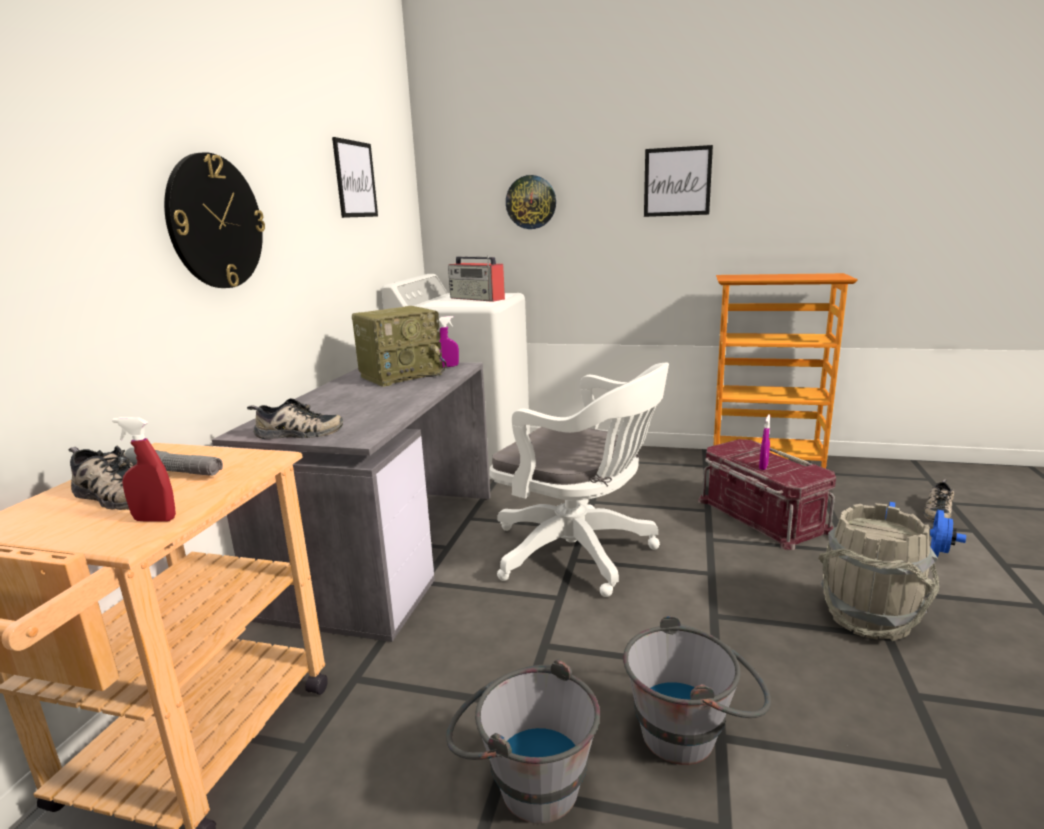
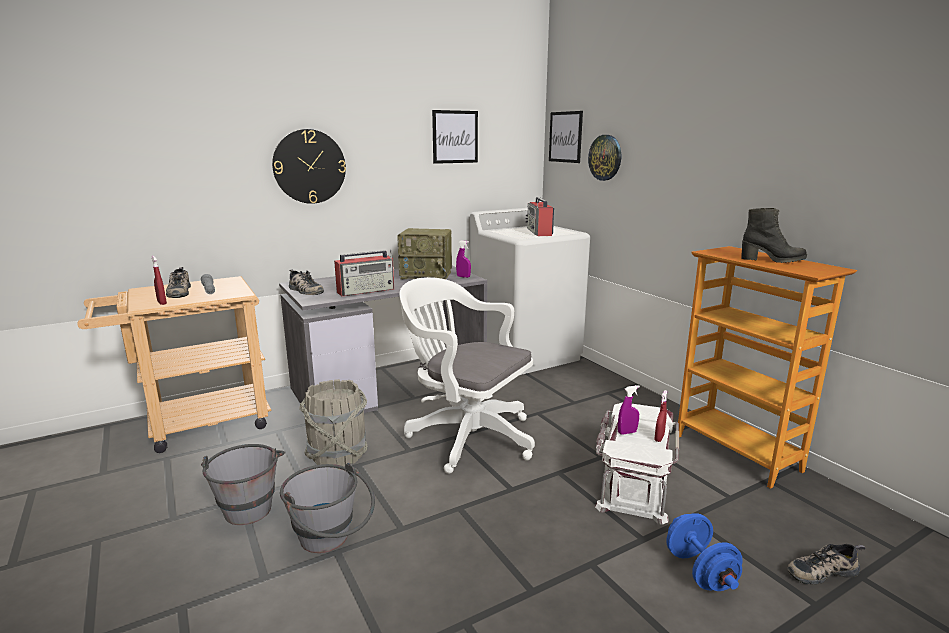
camera: 45 degrees right, 0 degrees up
(390, 408) = (366, 291): none -> radio
(580, 553) = (466, 436): white office chair -> white office chair turned 135 degrees clockwise
(677, 182) = (710, 149): picture -> picture (565, 137)
(760, 516) = (633, 481): red storage box -> white storage box
(785, 461) = (659, 438): none -> red spray bottle
(786, 276) = (772, 260): none -> black boot
(868, 617) = (547, 575): grey bucket -> grey bucket (338, 454)

